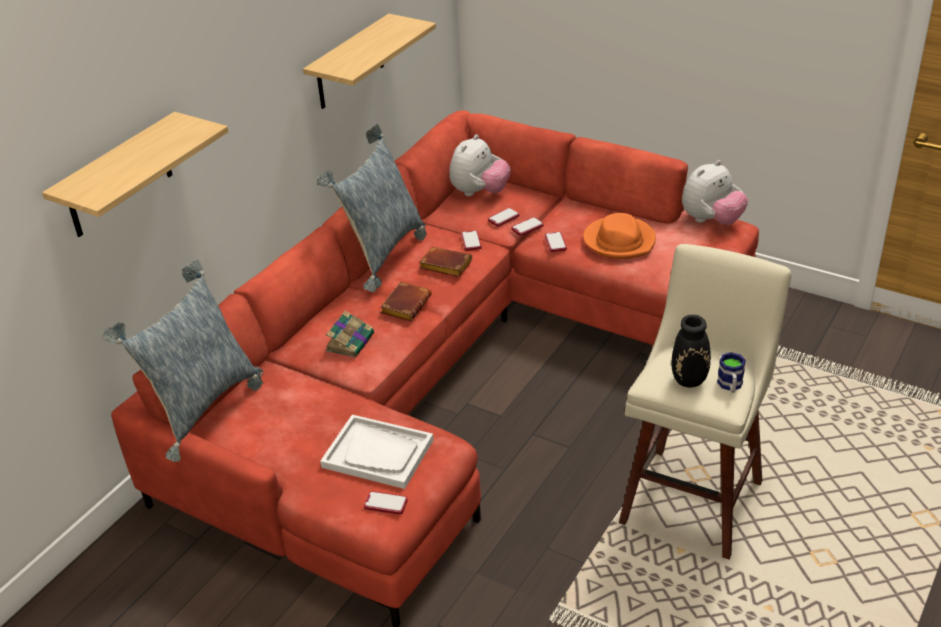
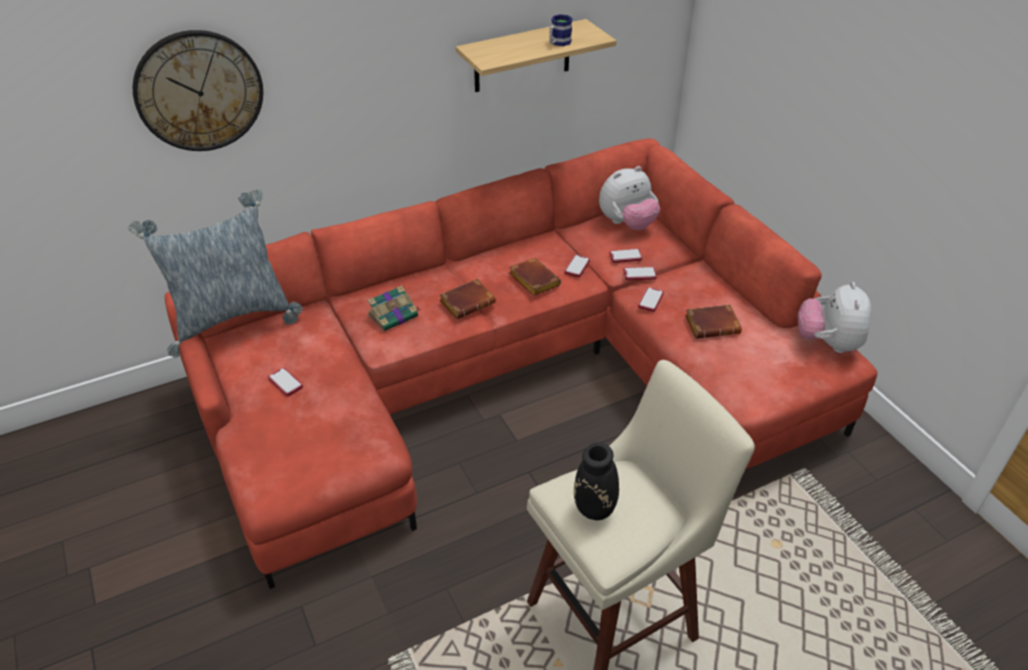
camera: 30 degrees right, 5 degrees up
(118, 177) = (199, 91): shelf -> wall clock
(378, 453) = (320, 429): white tray -> none
(380, 260) = (487, 252): pillow -> none
(385, 504) = (281, 479): phone -> phone (285, 383)
(619, 241) = (713, 324): orange hat -> brown book
(711, 221) = (828, 343): plush toy -> plush toy turned 105 degrees clockwise
(730, 386) = (630, 538): mug -> mug (558, 43)

